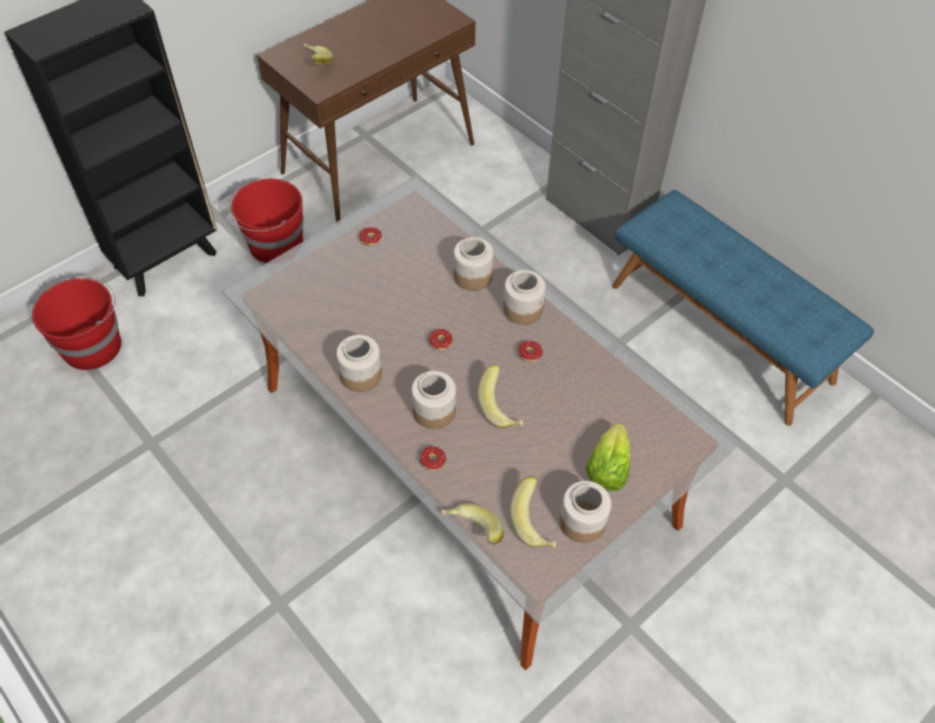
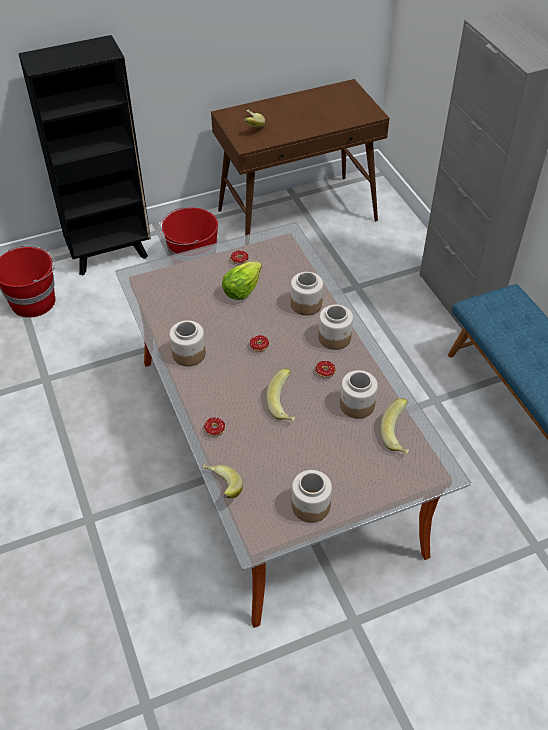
camera: 20 degrees right, 5 degrees down
(434, 411) = (232, 394): jar -> jar (357, 405)
(535, 522) = (273, 496): banana -> banana (399, 435)
(607, 469) = (348, 473): lettuce -> lettuce (242, 290)

